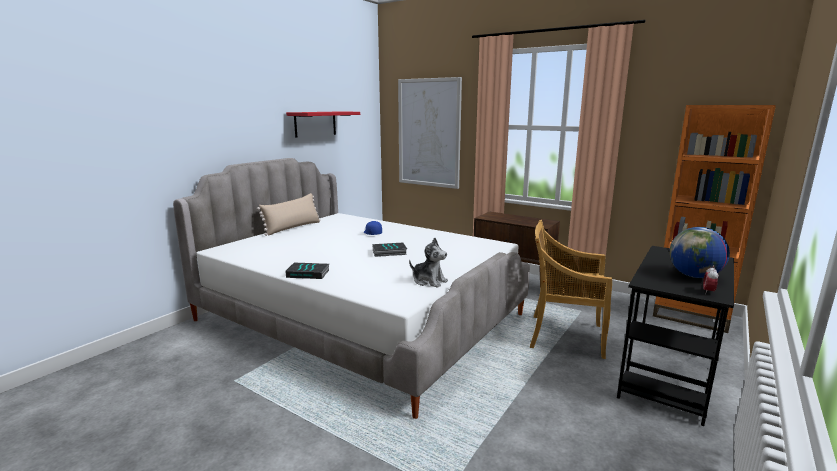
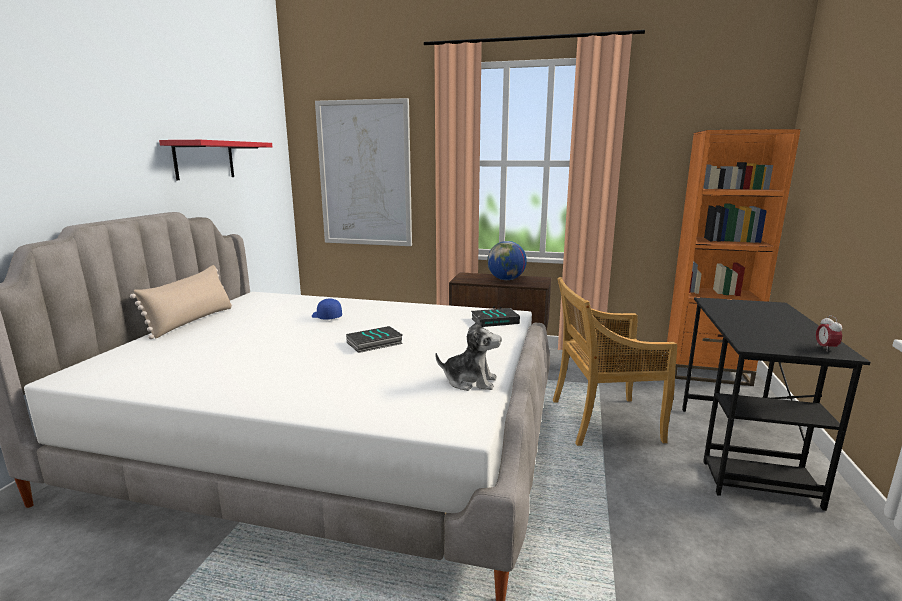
camera: 20 degrees left, 0 degrees up
(308, 273) = (271, 397): book -> book (495, 321)
(694, 276) = (785, 330): globe -> globe (506, 279)

